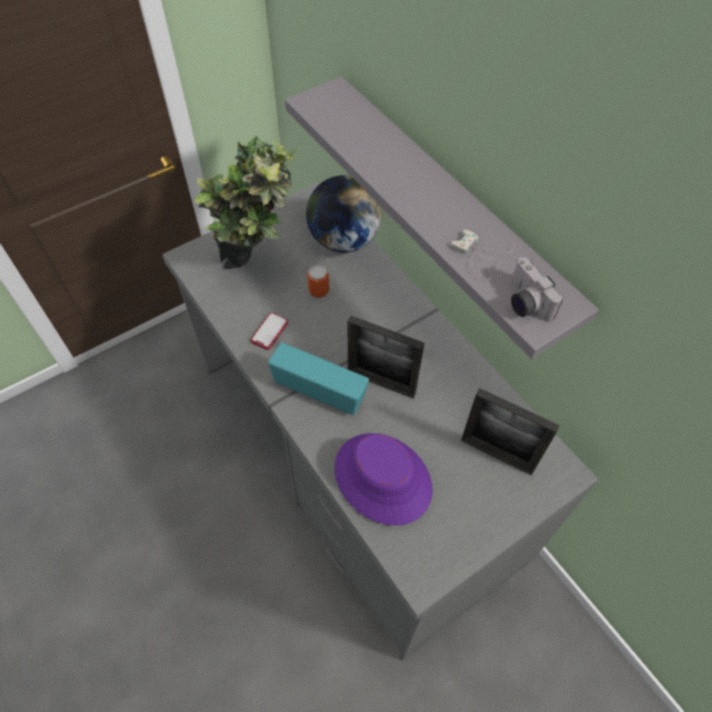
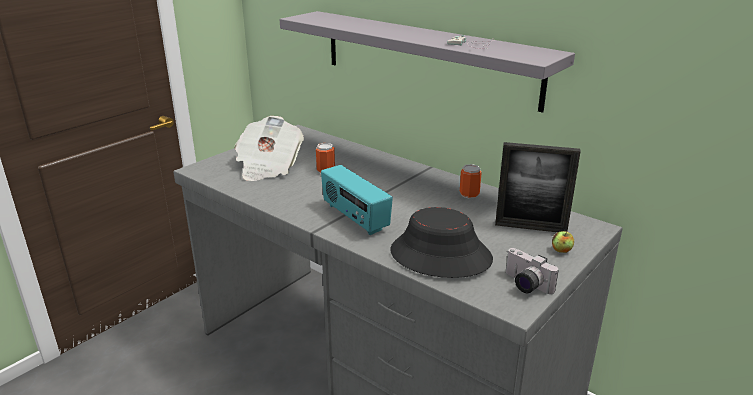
camera: 15 degrees left, 30 degrees down
(260, 268) = (268, 166): potted plant -> newspaper
(269, 332) = (292, 195): phone -> none
(320, 391) = (354, 218): radio -> radio turned 135 degrees counterclockwise
(343, 240) = (334, 146): globe -> none
(381, 382) = (407, 206): picture frame -> none
(382, 478) = (440, 255): purple hat -> black hat
(457, 375) = (469, 194): none -> can
(510, 503) = (561, 250): none -> apple
(524, 302) = (520, 54): camera -> camera (525, 285)

